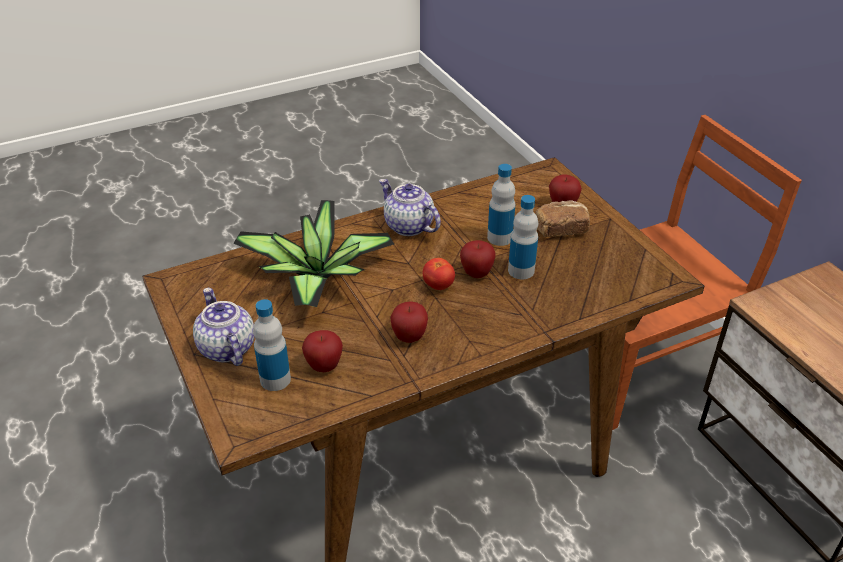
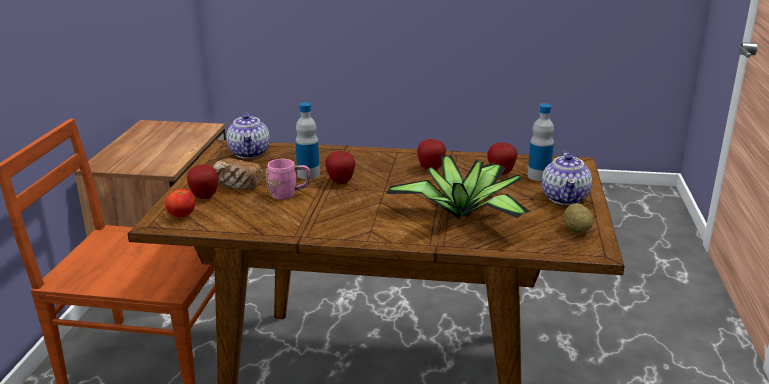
camera: 145 degrees left, 15 degrees down
(197, 301) = (576, 230): none -> potato
(408, 226) = (346, 224): teapot -> teapot (250, 153)
(438, 285) = (377, 184): tomato -> tomato (182, 216)
(499, 238) = (289, 194): bottle -> pink mug

